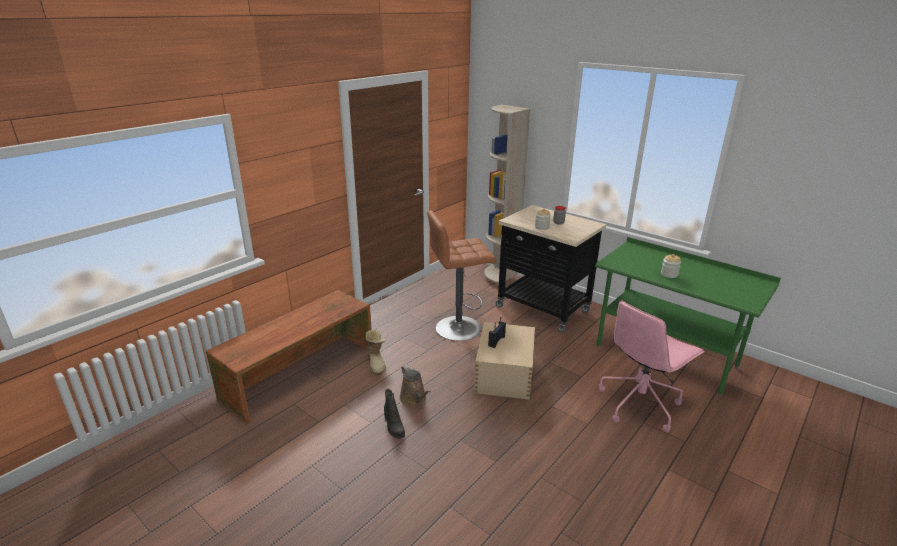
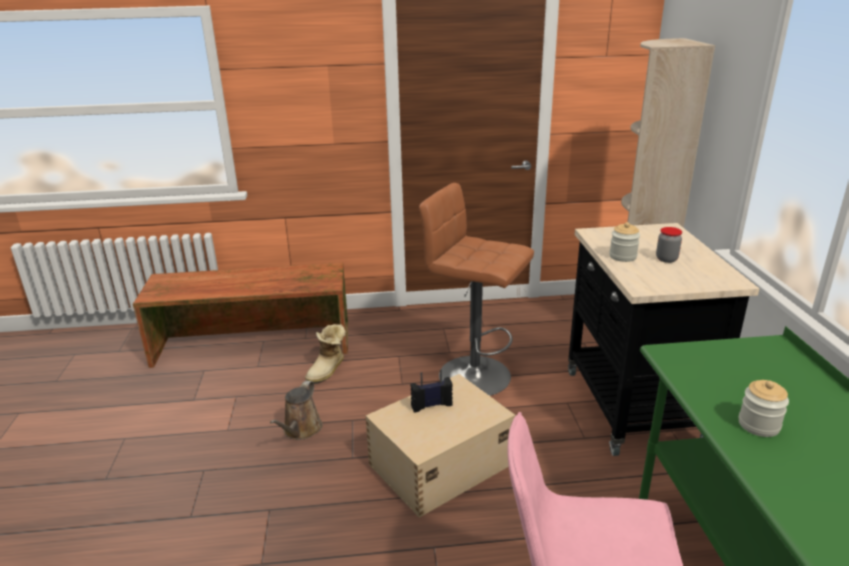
camera: 45 degrees right, 0 degrees up
(393, 427) = (236, 448): black boot -> none

